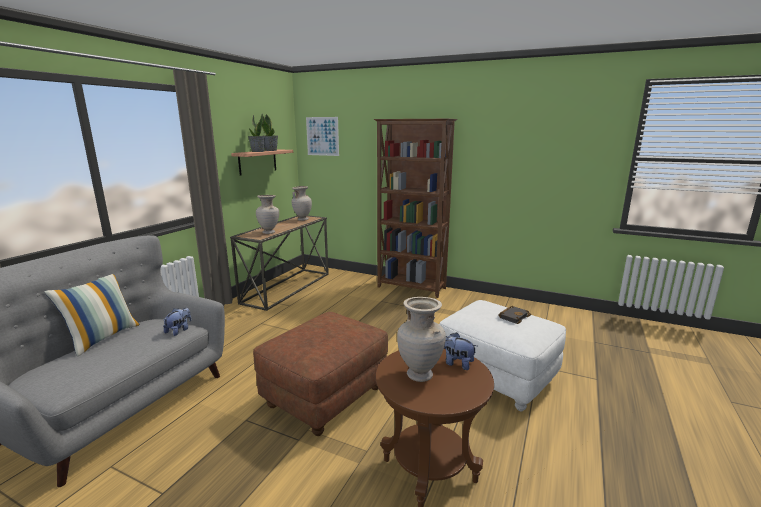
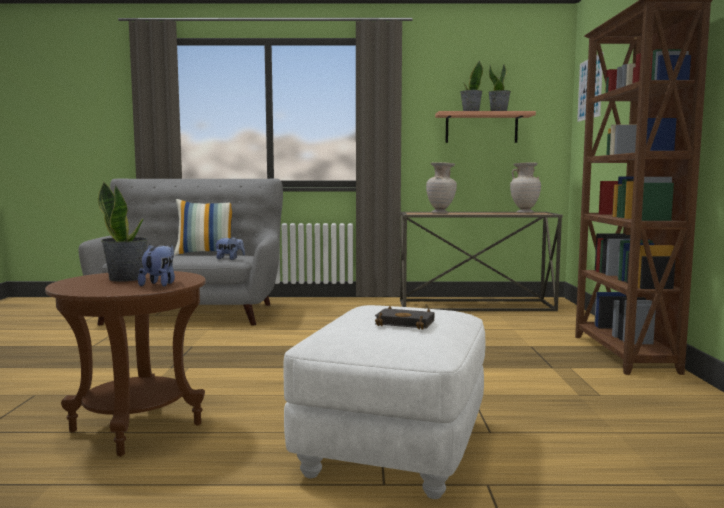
camera: 65 degrees right, 10 degrees down
(325, 396) = (251, 363): brown ottoman -> none
(420, 375) = (126, 278): beige vase -> potted plant

